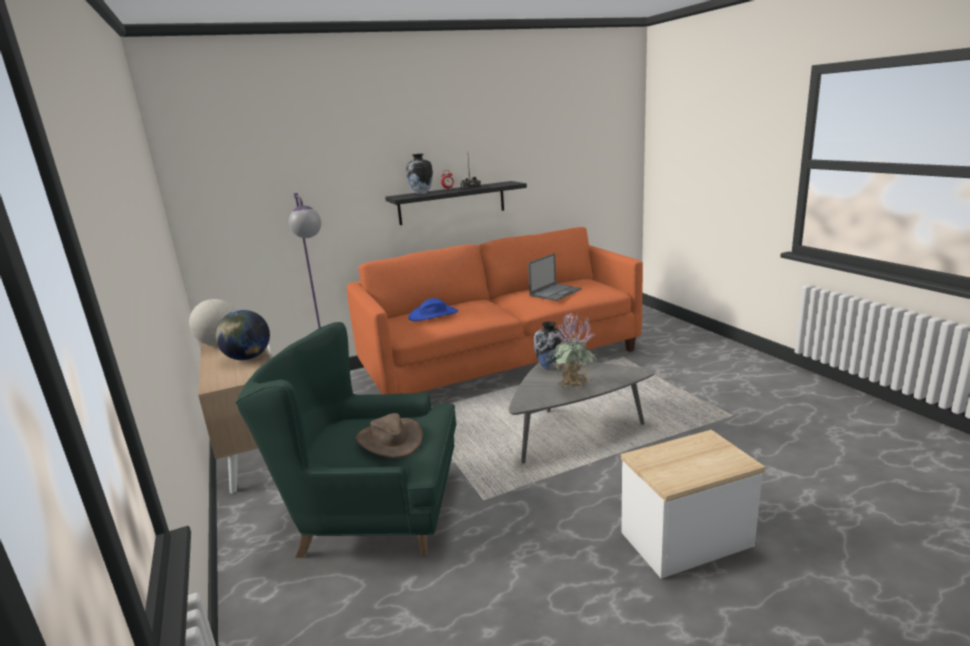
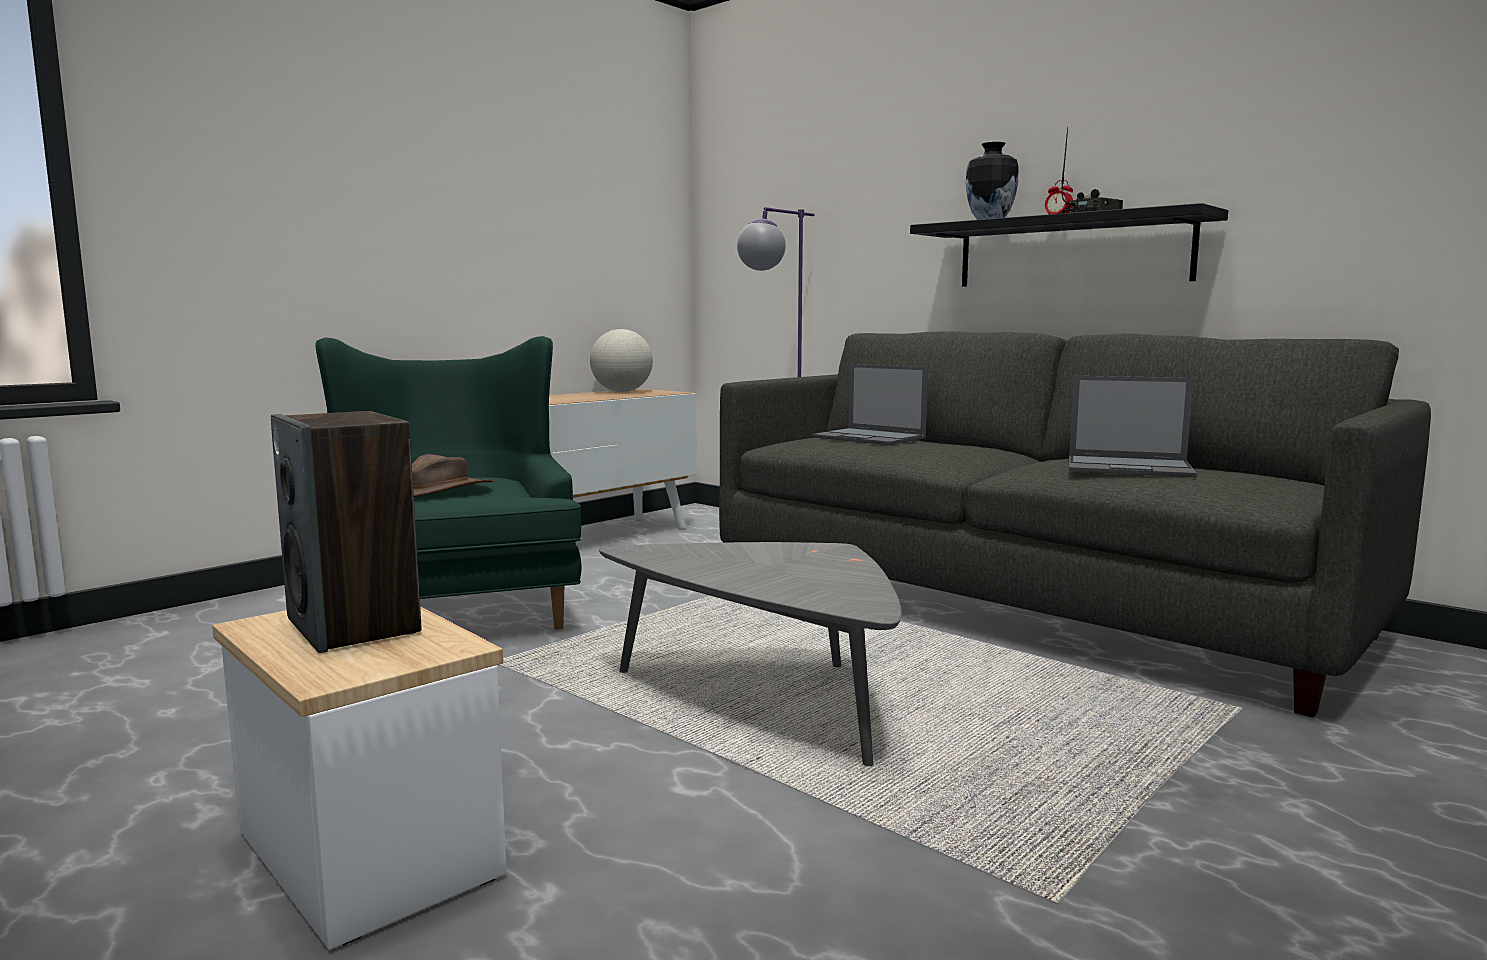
camera: 65 degrees right, 10 degrees down
(247, 358) = (578, 398): globe -> none
(433, 315) = (870, 437): blue hat -> laptop
(501, 360) = (1022, 602): orange sofa -> grey sofa
(550, 367) = (820, 550): vase -> none
(575, 388) = (729, 572): potted plant -> none
(678, 459) = (354, 626): none -> speaker

